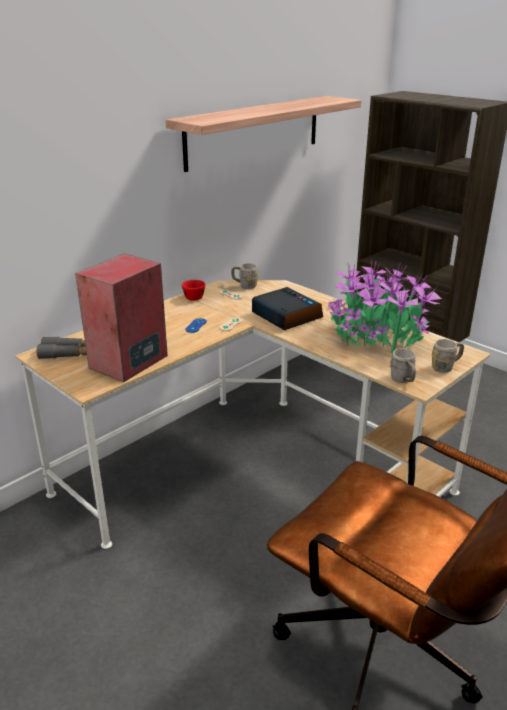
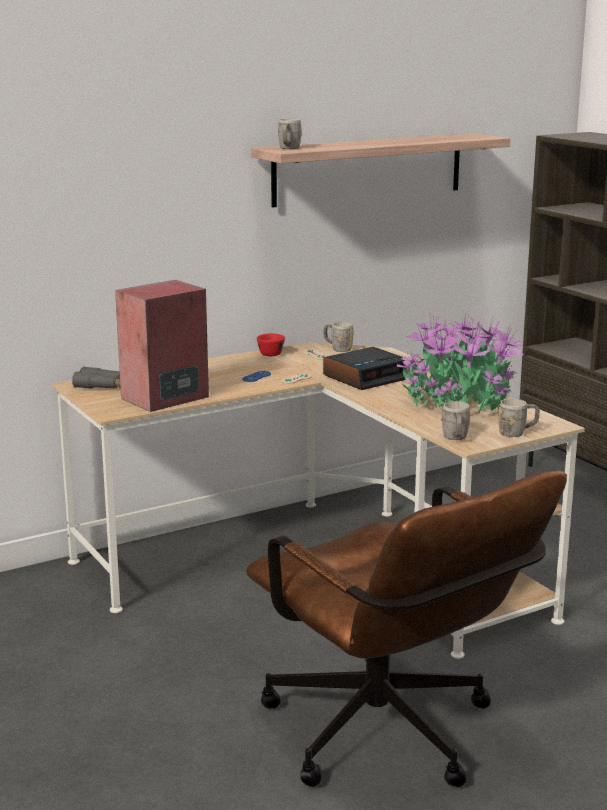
camera: 15 degrees right, 10 degrees down
(201, 119) = (288, 148): none -> grey mug
(285, 315) = (366, 377): alarm clock -> alarm clock turned 75 degrees clockwise

